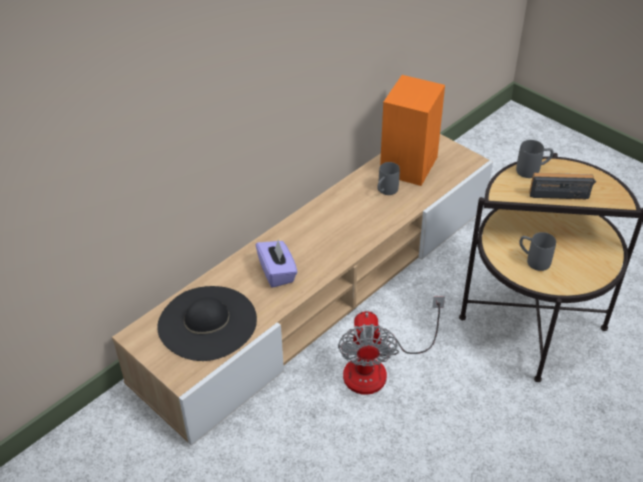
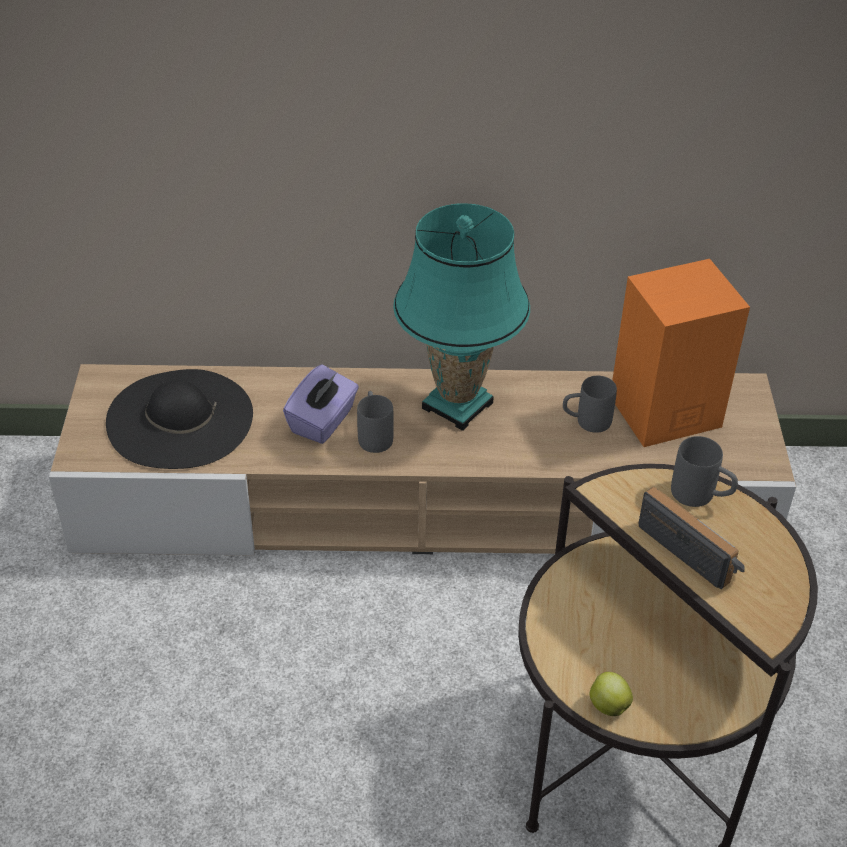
camera: 45 degrees right, 0 degrees up
(324, 222) = (456, 405): none -> turquoise table lamp
(378, 367) = (360, 640): fan -> none
(533, 260) = (594, 630): grey mug -> grey mug (374, 434)
(576, 283) = (608, 705): none -> apple

